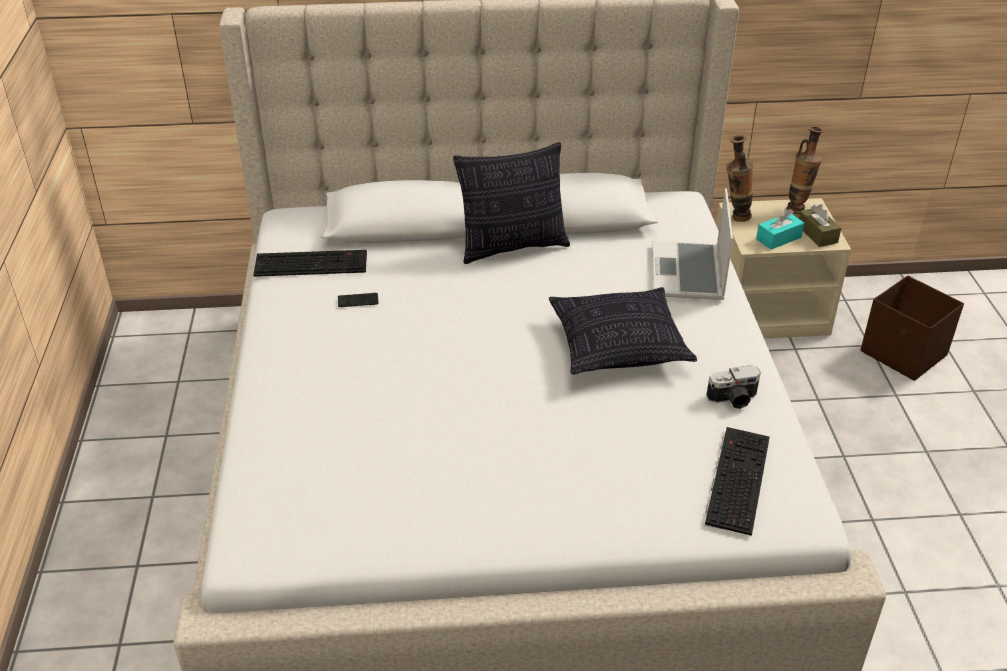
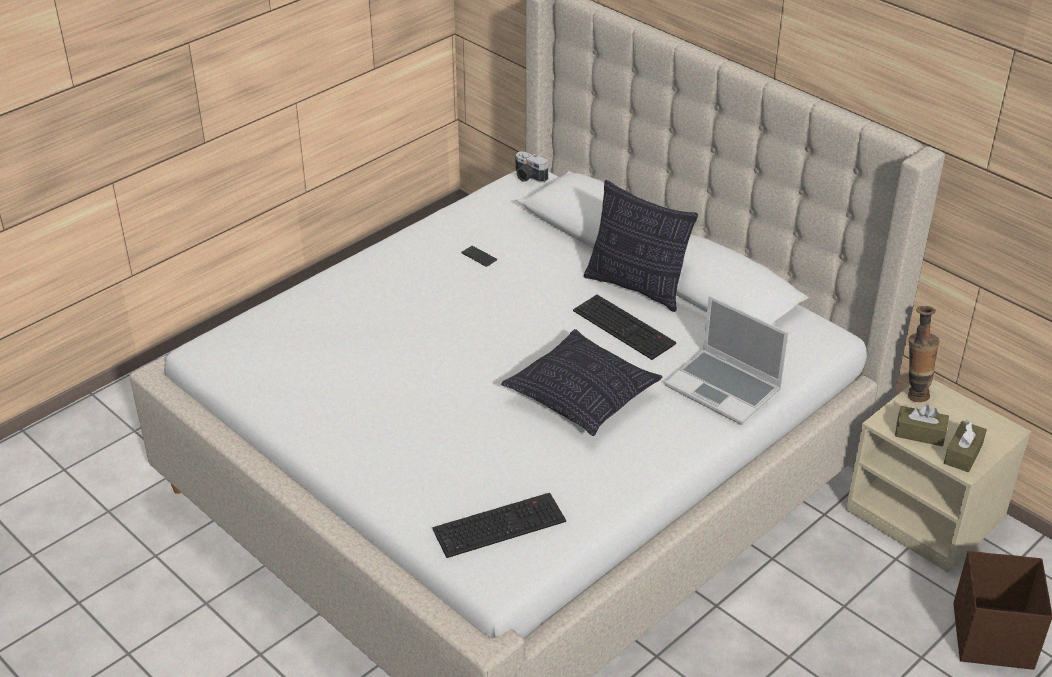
camera: 50 degrees right, 0 degrees up
(312, 263) = (494, 215): keyboard -> keyboard (625, 327)
(689, 274) = (724, 388): laptop -> laptop turned 105 degrees counterclockwise
(733, 399) = (591, 483): camera -> camera (528, 177)
(778, 238) = (920, 433): turquoise tissue box -> brown tissue box
(798, 209) = (987, 424): vase -> none

